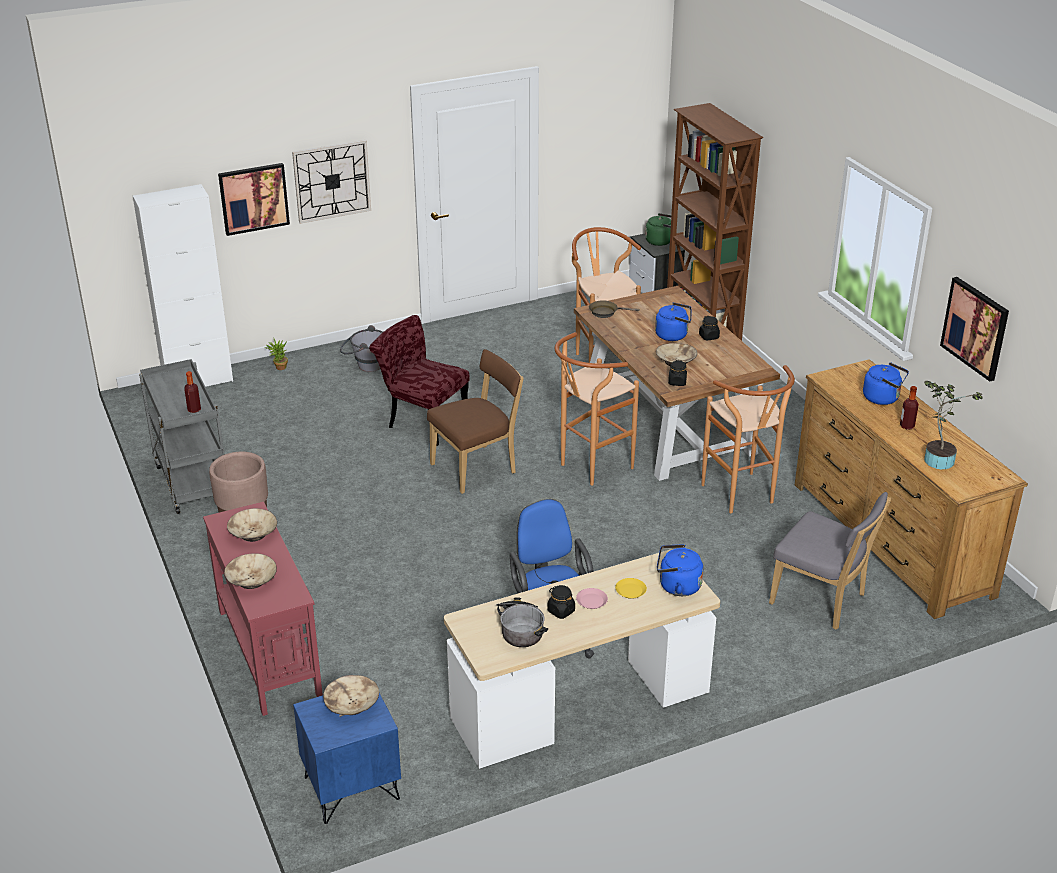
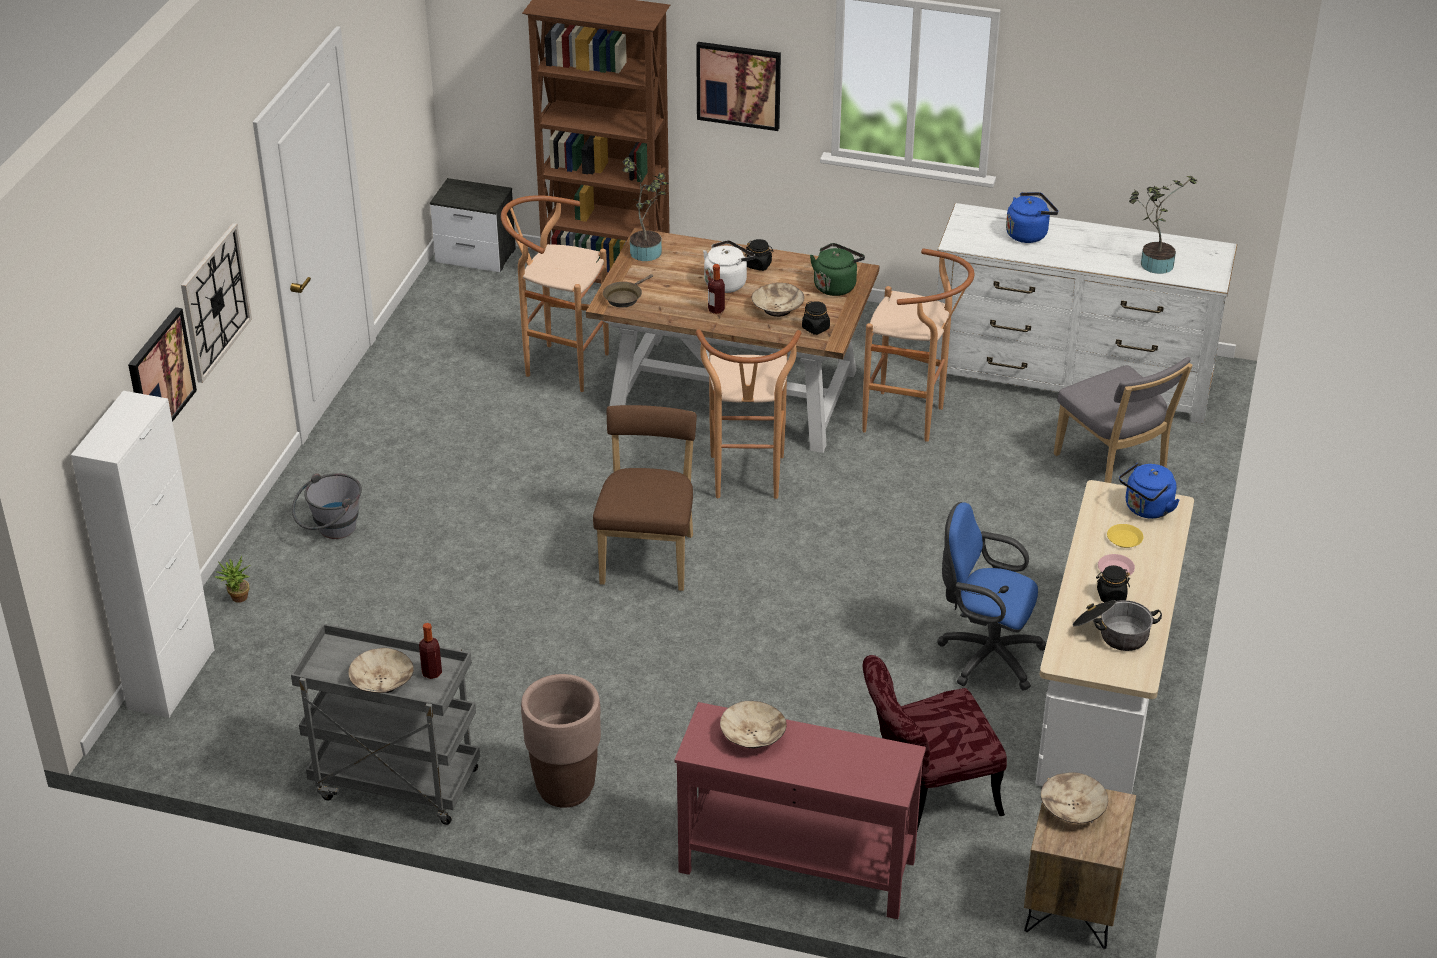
camera: 50 degrees left, 5 degrees up
(251, 580) = (839, 774): beige bowl -> beige bowl (382, 682)
(352, 789) = (1073, 905): blue nightstand -> brown nightstand
(422, 420) = (506, 547): red chair -> red chair (925, 795)
(660, 241) = (471, 191): green kettle -> green kettle (836, 285)
(662, 298) = (647, 250): none -> potted plant
(673, 335) = (727, 283): blue kettle -> white kettle
(821, 601) = (1113, 467): grey chair -> grey chair turned 75 degrees clockwise
(890, 538) = (1072, 377): brown dresser -> white dresser
(907, 426) = (1086, 248): bottle -> bottle (716, 309)
(975, 328) = (1098, 116): picture -> picture (739, 85)

